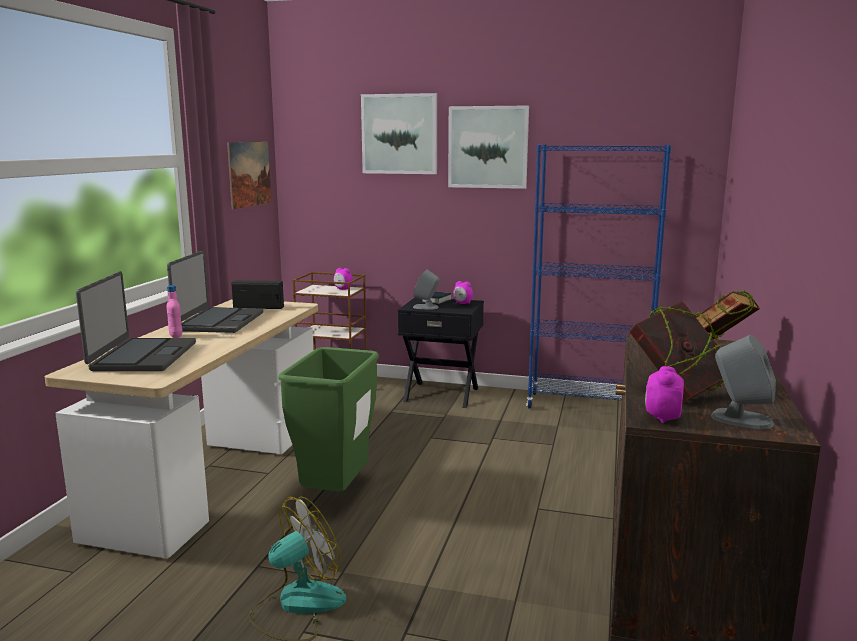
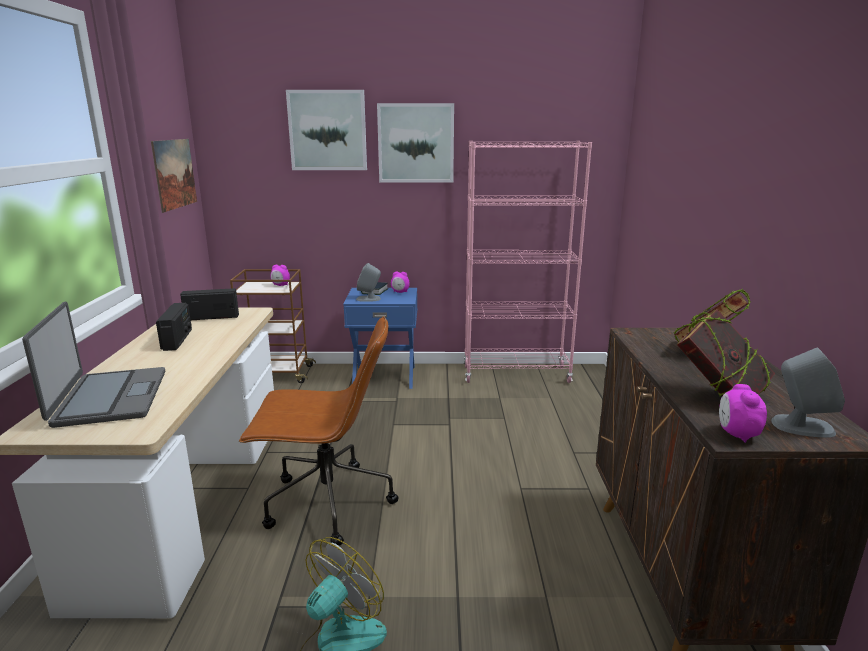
camera: 15 degrees left, 5 degrees up
(176, 336) = (136, 364): pink bottle -> none
(219, 322) = (177, 340): laptop -> radio
(335, 495) = (326, 503): green trash can -> brown office chair
(441, 394) = (384, 376): black nightstand -> blue nightstand
(588, 406) = (516, 374): blue bookcase -> pink bookcase

